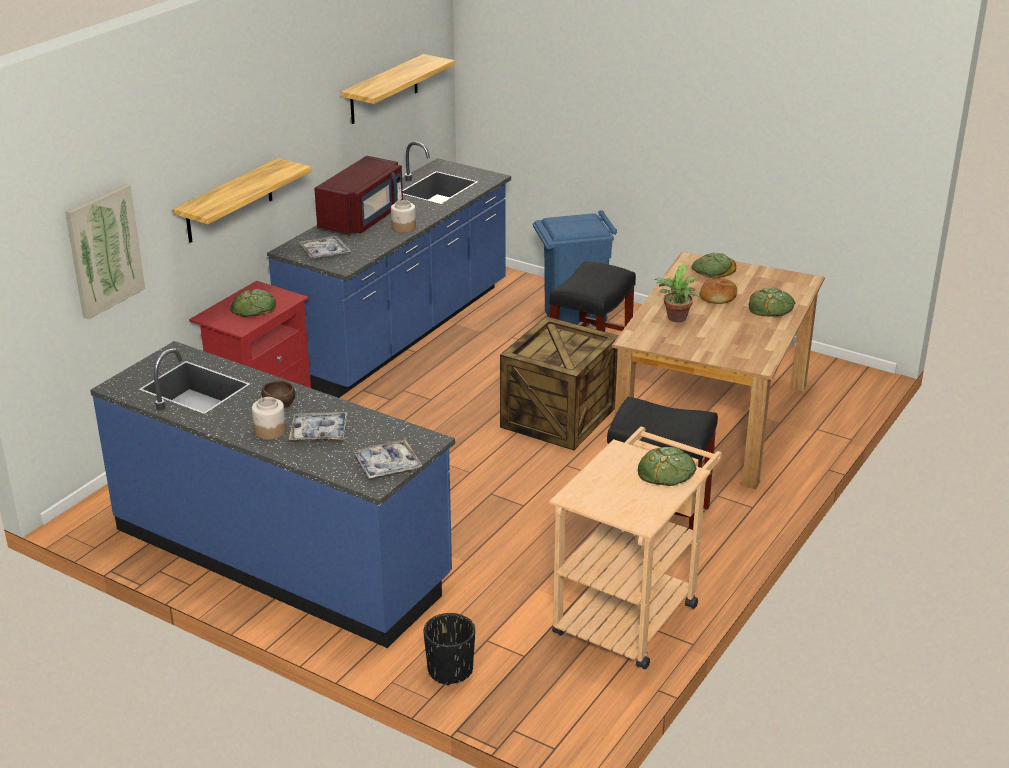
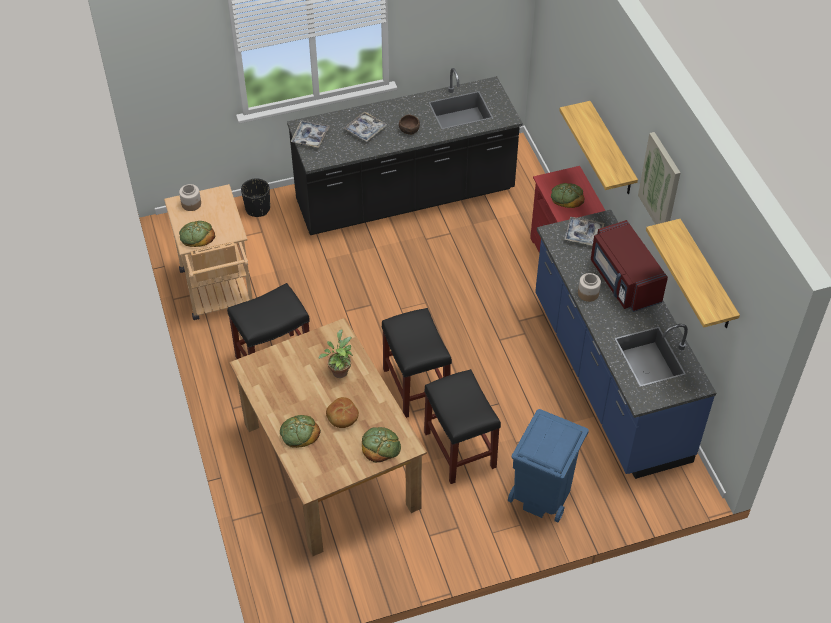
camera: 130 degrees right, 20 degrees up
(104, 250) = (564, 62): picture -> picture (660, 183)
(269, 431) = (386, 115): jar -> jar (191, 204)
(281, 555) = (405, 198): blue counter -> black counter
(557, 416) = (416, 387): crate -> black stool

